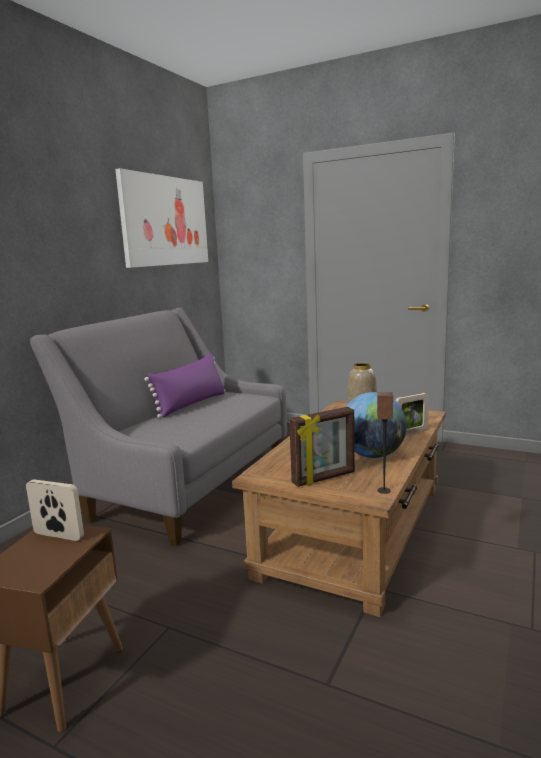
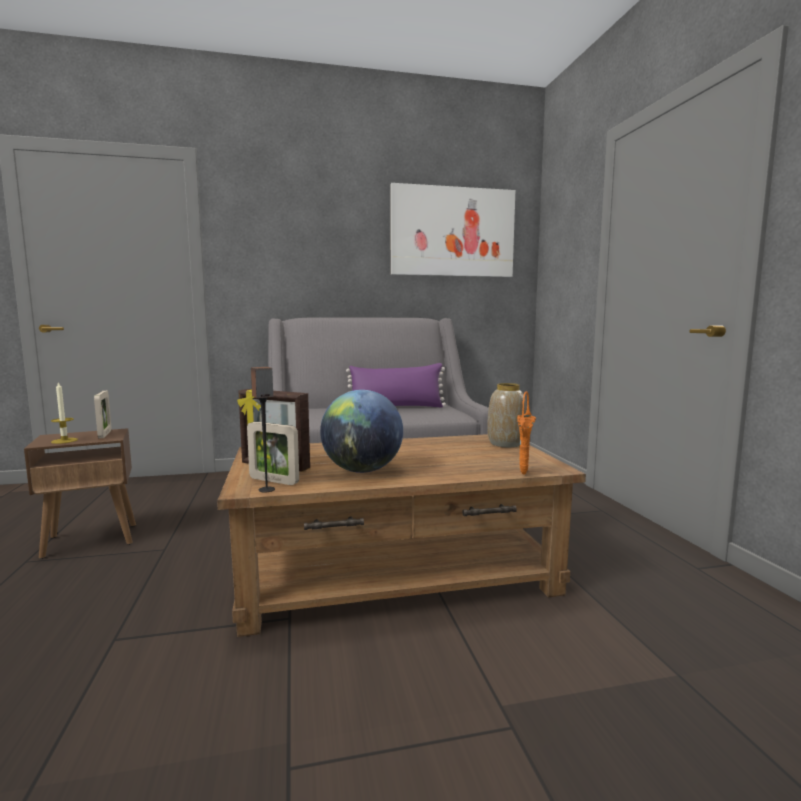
camera: 50 degrees right, 5 degrees down
(49, 563) = (64, 441): none -> candle
(411, 432) = (464, 472): picture frame -> picture frame (274, 481)
(432, 422) = (523, 474): none -> orange vase

